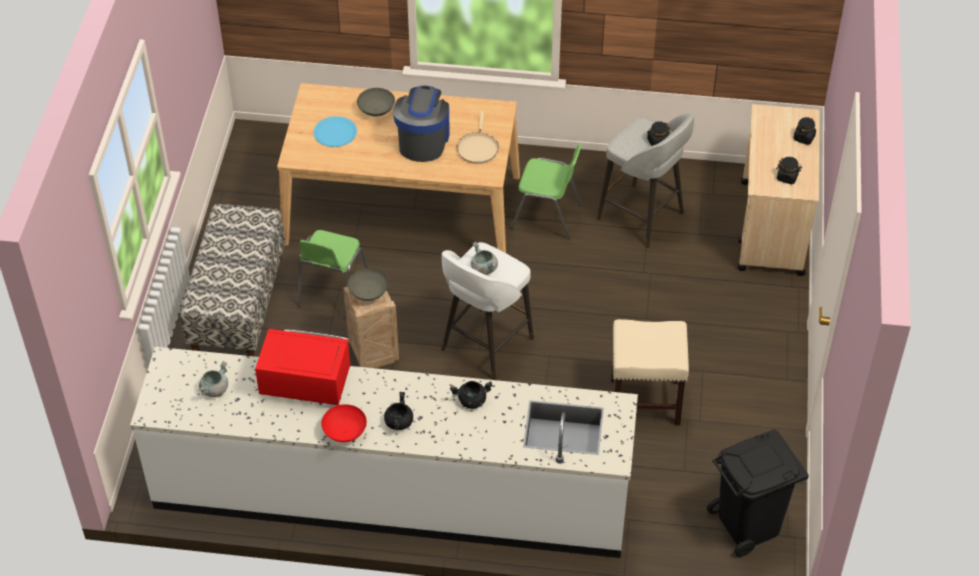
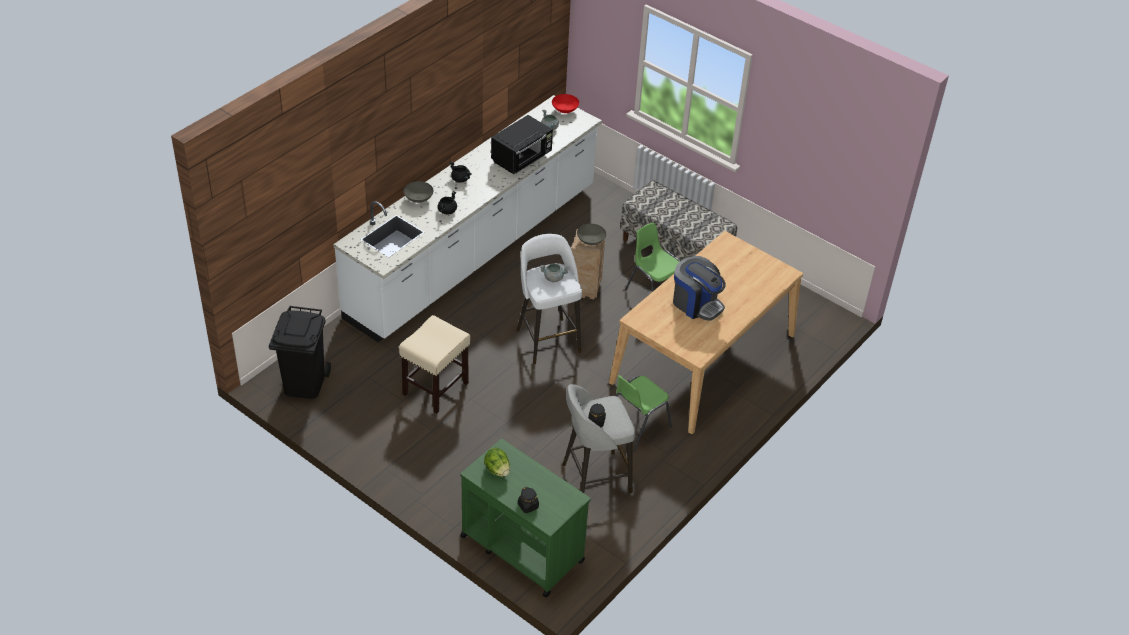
camera: 120 degrees right, 5 degrees down
(304, 383) = (522, 158): red microwave -> black microwave
(335, 132) = (737, 267): blue plate -> none
(344, 432) = (474, 158): red bowl -> red bowl (565, 110)
(377, 111) = (745, 295): grey bowl -> grey bowl (418, 199)
(477, 148) = (667, 326): beige frying pan -> none
(771, 228) = (521, 548): beige cart -> green cart
(787, 177) = (497, 470): black jar -> lettuce

